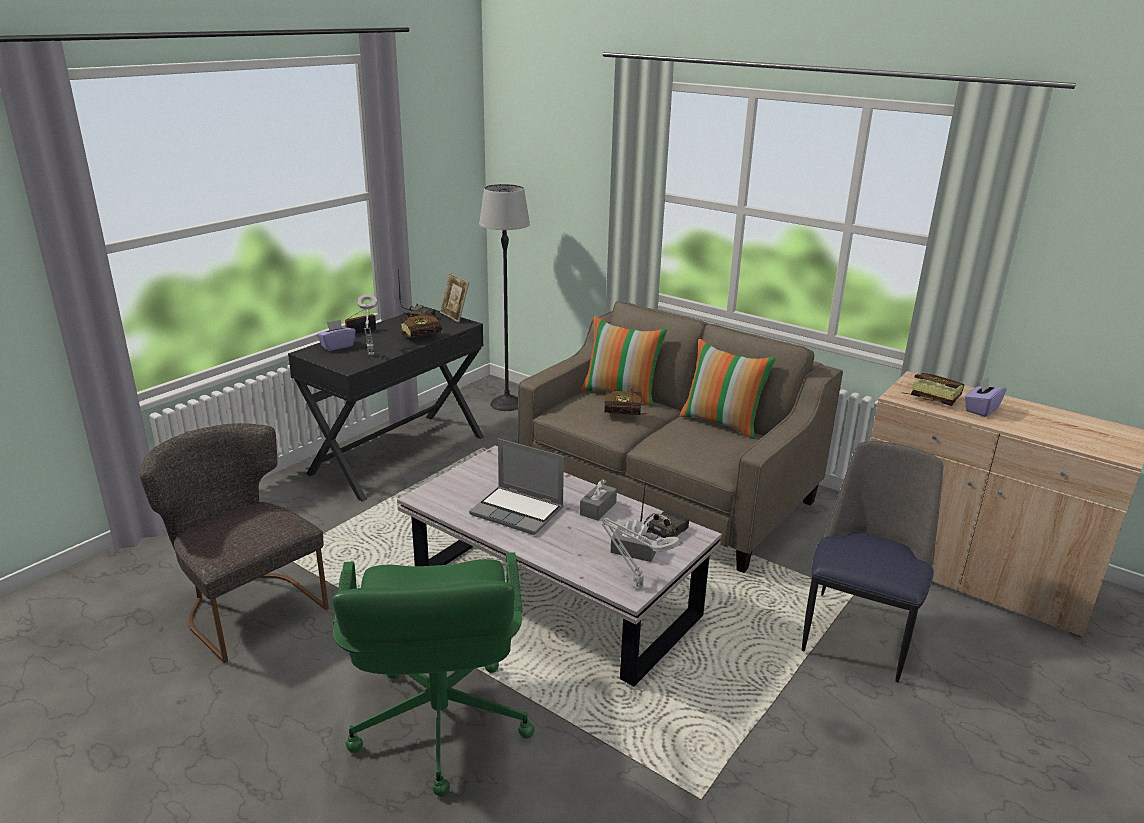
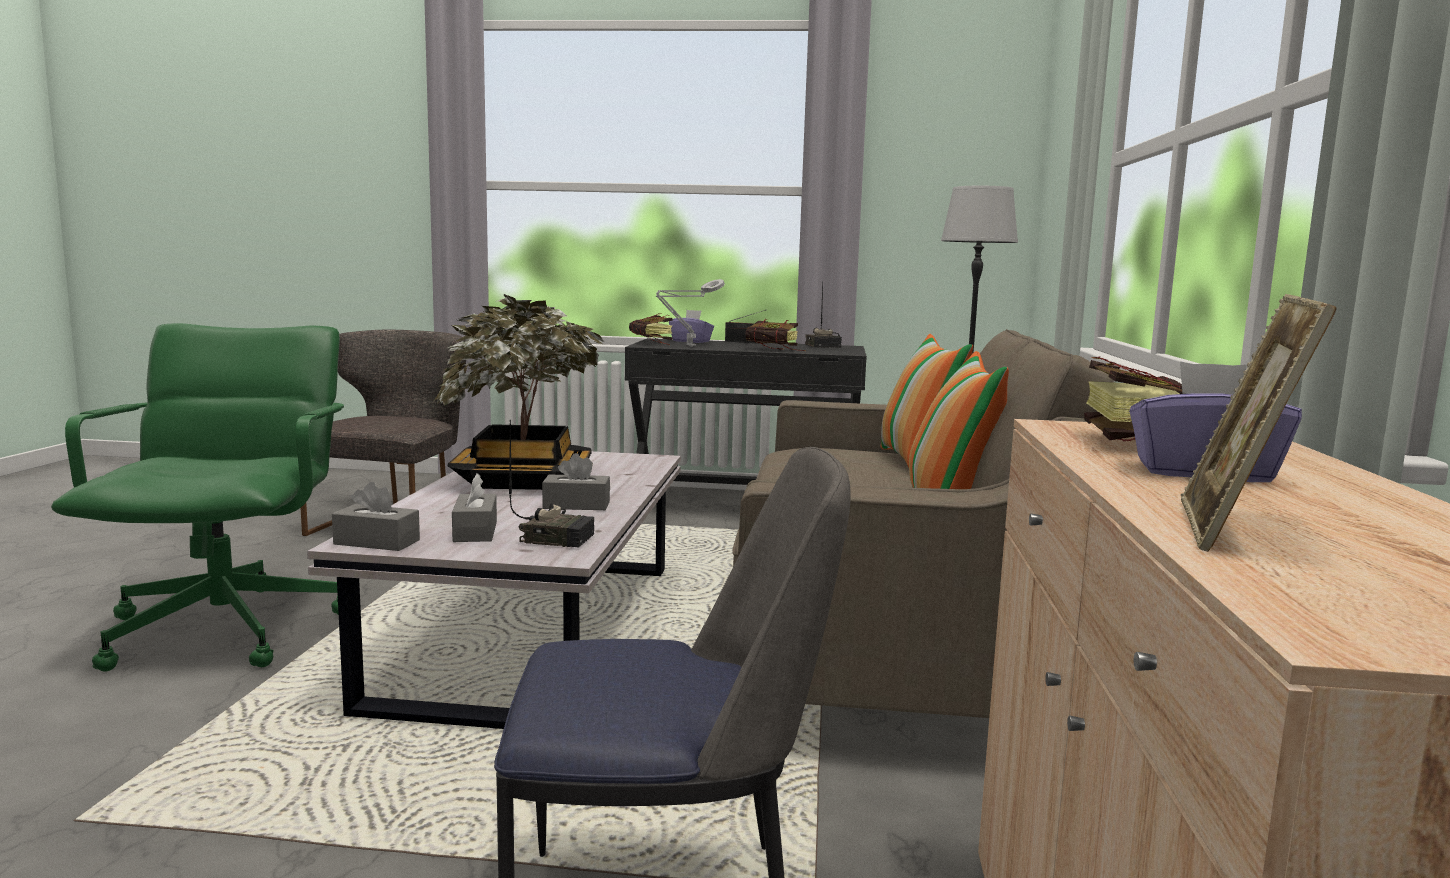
camera: 60 degrees right, 15 degrees down
(439, 725) = (228, 629): green office chair -> green office chair turned 120 degrees clockwise
(455, 316) = (860, 350): picture frame -> picture frame (1233, 529)
(518, 511) = (523, 480): laptop -> potted plant
(626, 415) = (844, 466): book -> book (652, 343)
(635, 586) = (377, 542): grey table lamp -> grey tissue box

